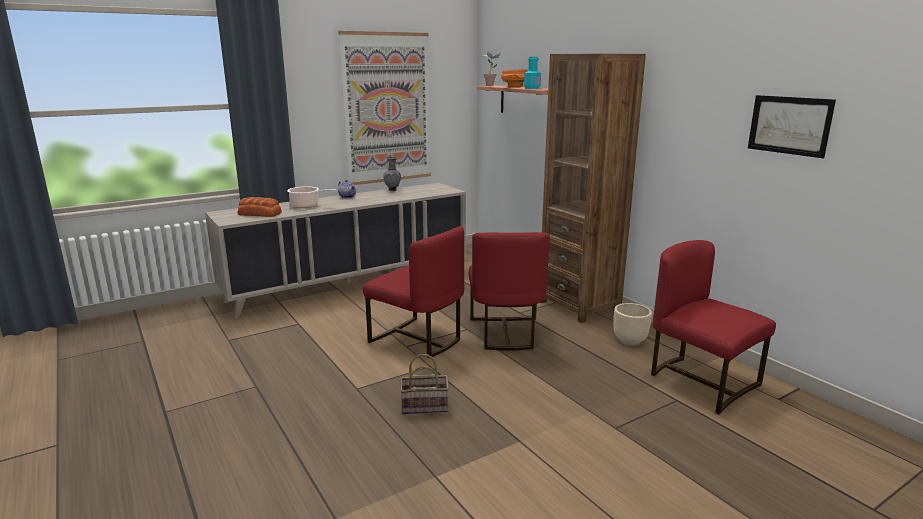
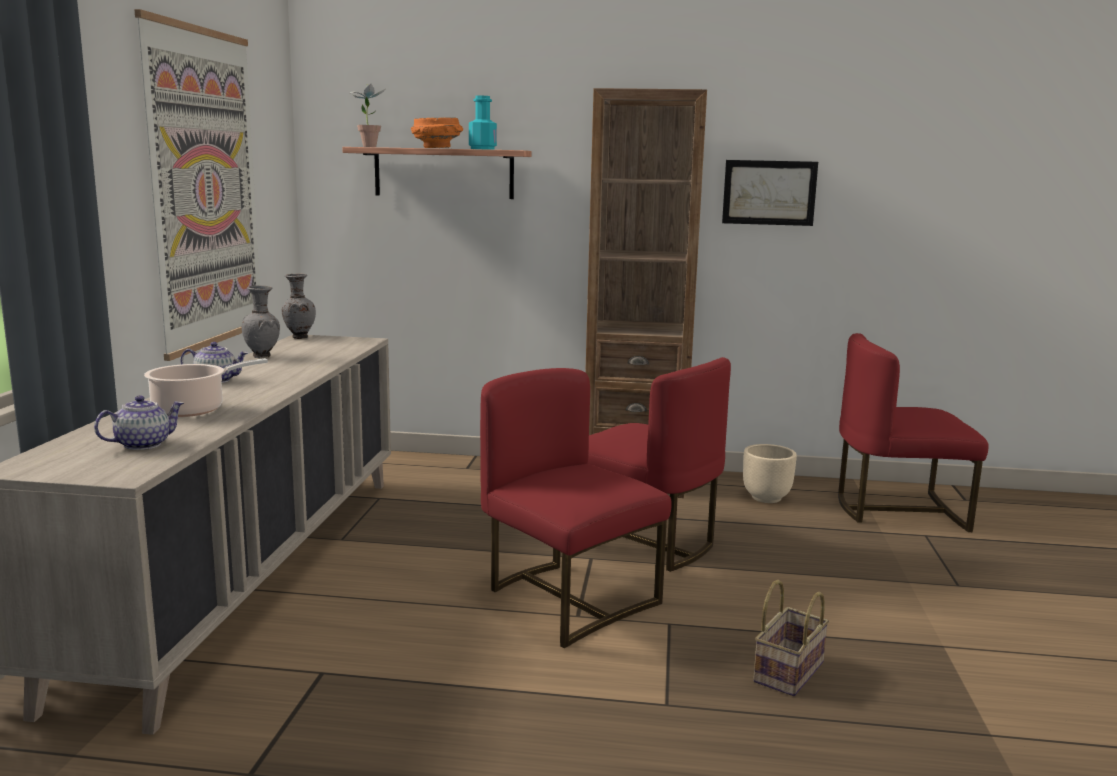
camera: 50 degrees left, 5 degrees down
(259, 214) = (143, 444): bread -> teapot
(418, 339) = (567, 599): red chair -> red chair turned 120 degrees counterclockwise
(433, 184) = (299, 337): none -> grey vase
(789, 125) = (919, 183): picture -> picture (769, 192)

